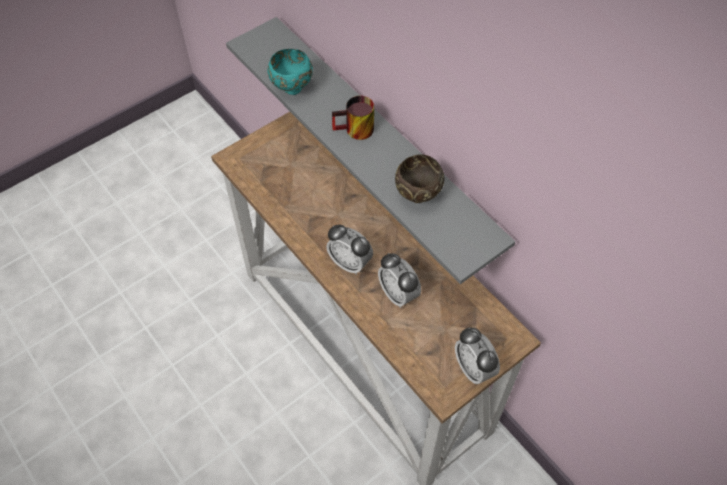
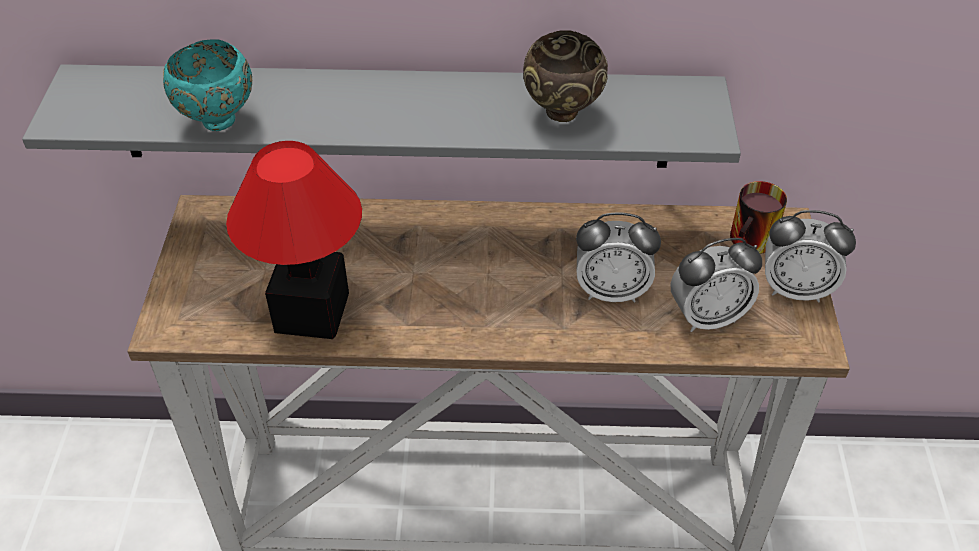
camera: 50 degrees left, 10 degrees down
(283, 198) = (313, 313): none -> table lamp
(350, 263) = (509, 309): alarm clock -> alarm clock (707, 317)
(355, 131) = (380, 106): mug -> mug (753, 244)

